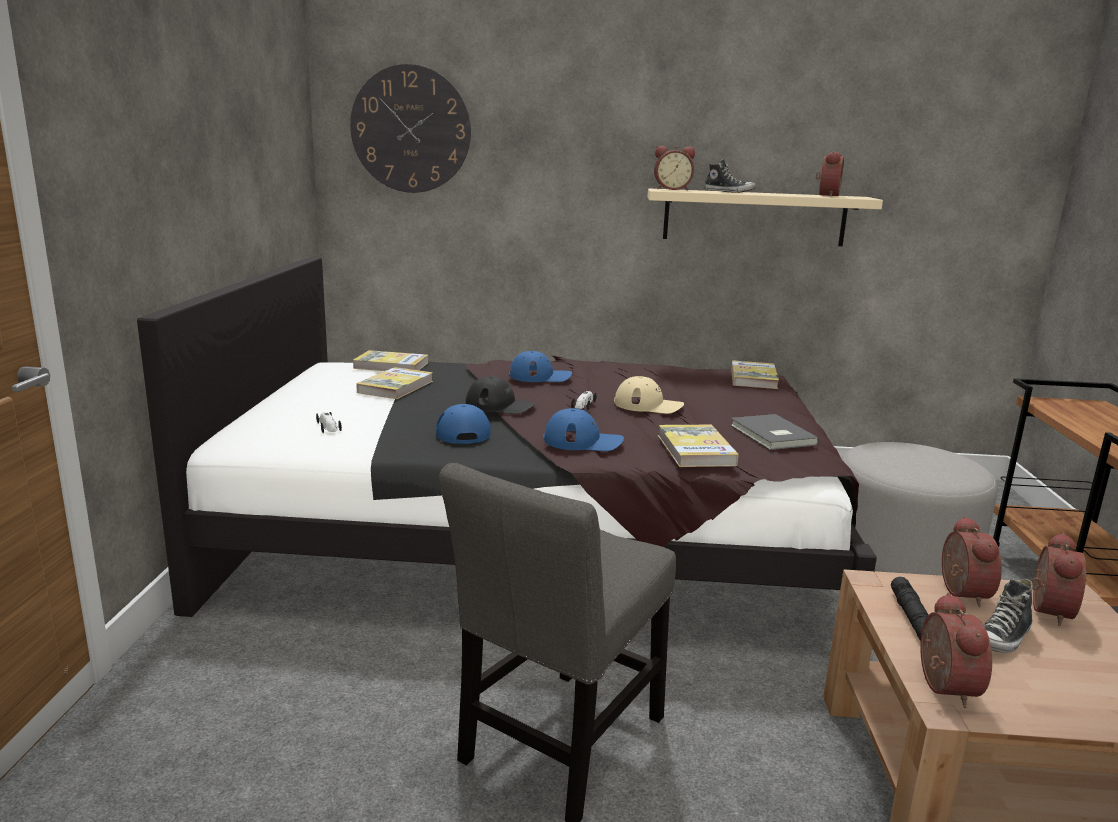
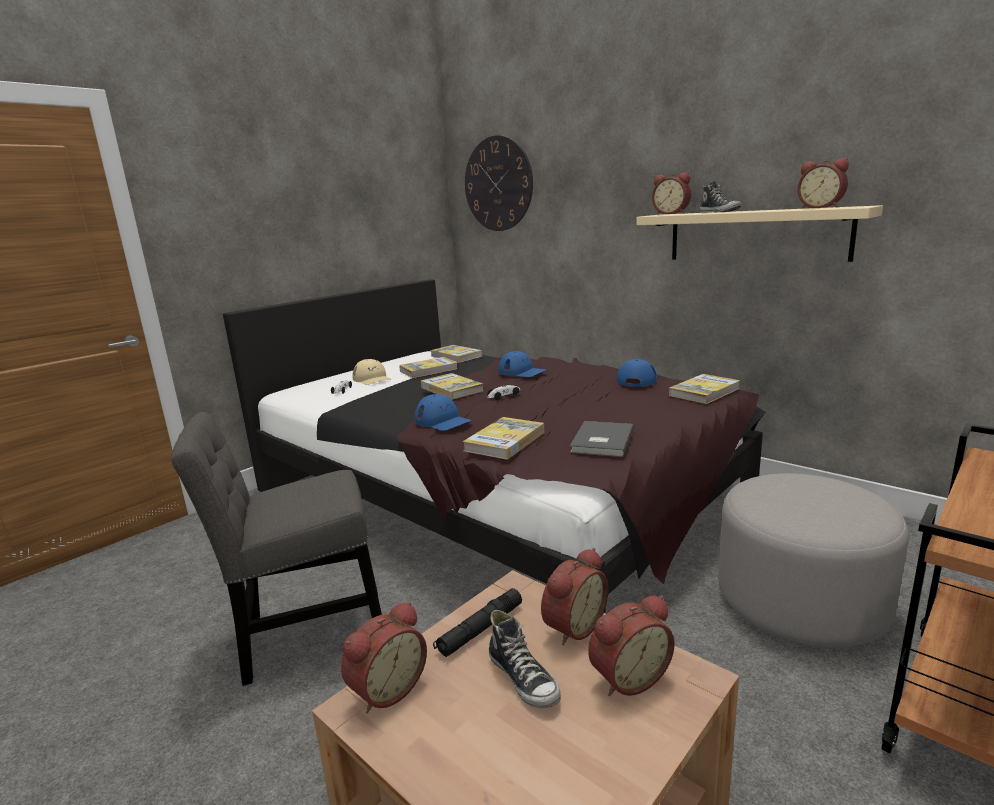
camera: 40 degrees right, 0 degrees up
(462, 431) = (401, 403): blue cap -> blue cap (637, 379)
(500, 405) = (451, 389): black cap -> book
(648, 405) = (551, 402): beige cap -> beige cap (372, 379)
(826, 195) = (821, 208): alarm clock -> alarm clock turned 75 degrees clockwise
(1002, 638) = (524, 679): shoe -> shoe turned 120 degrees counterclockwise

